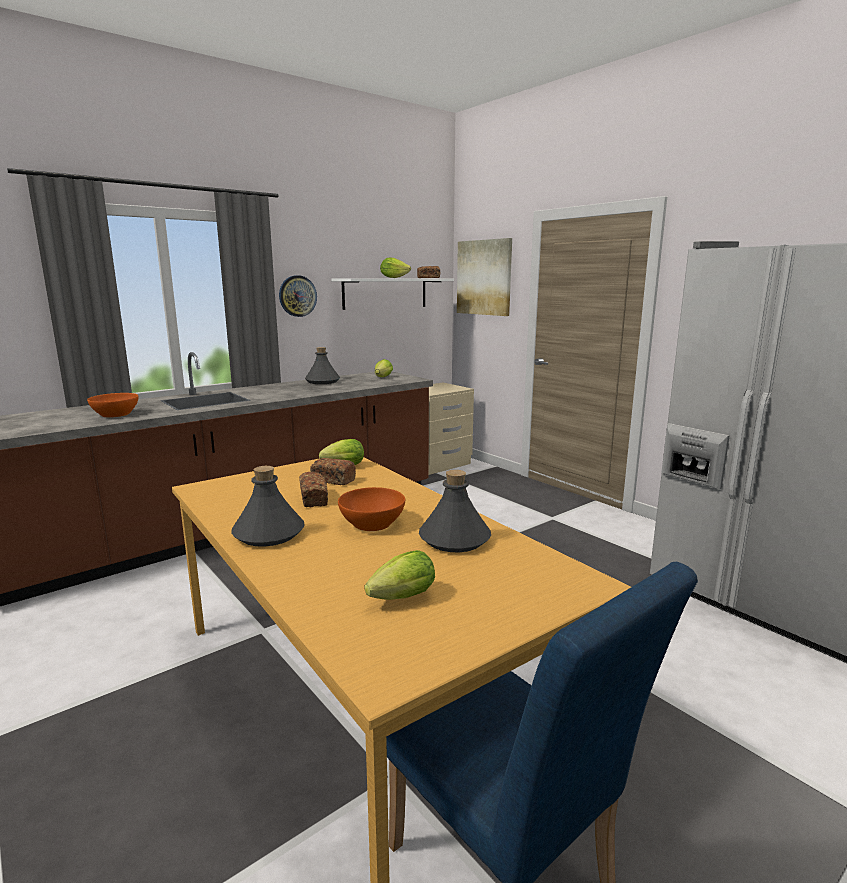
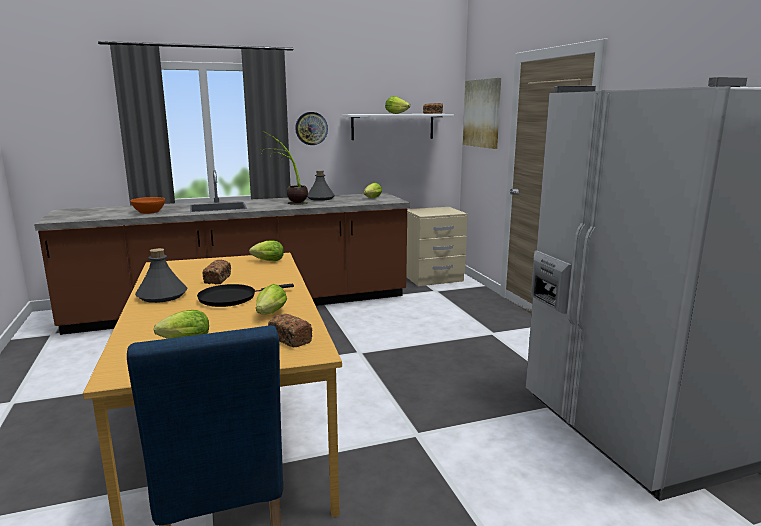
camera: 20 degrees right, 0 degrees up
(289, 388) = (288, 202): none -> potted plant
(333, 480) = (247, 269): bread -> bread (290, 339)
(371, 523) = (231, 298): orange bowl -> black frying pan
(455, 539) = (269, 314): grey bottle -> lettuce

